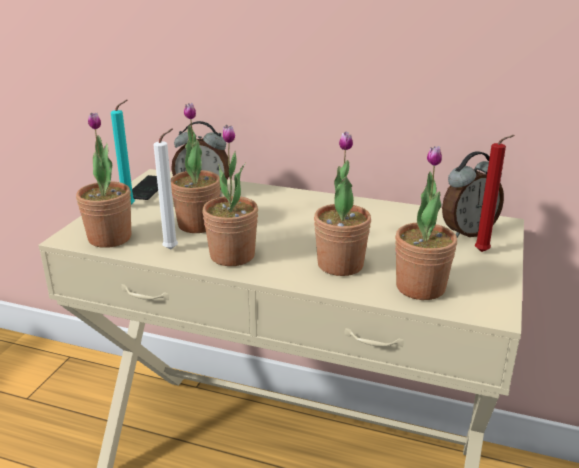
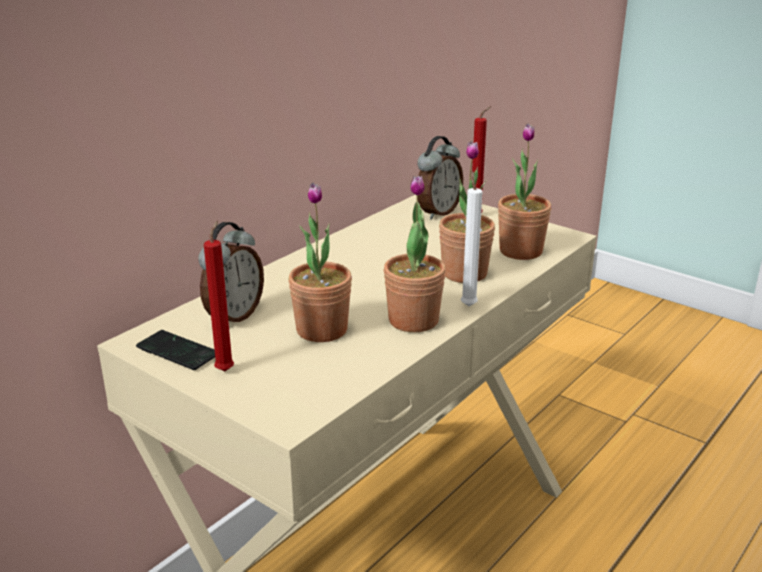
camera: 70 degrees left, 0 degrees up
(110, 238) = (314, 391): potted plant -> none
(131, 206) = (226, 369): turquoise candle -> red candle
(173, 249) = (374, 352): white candle -> white candle (468, 305)
(467, 232) = (437, 212): alarm clock -> alarm clock turned 45 degrees clockwise

